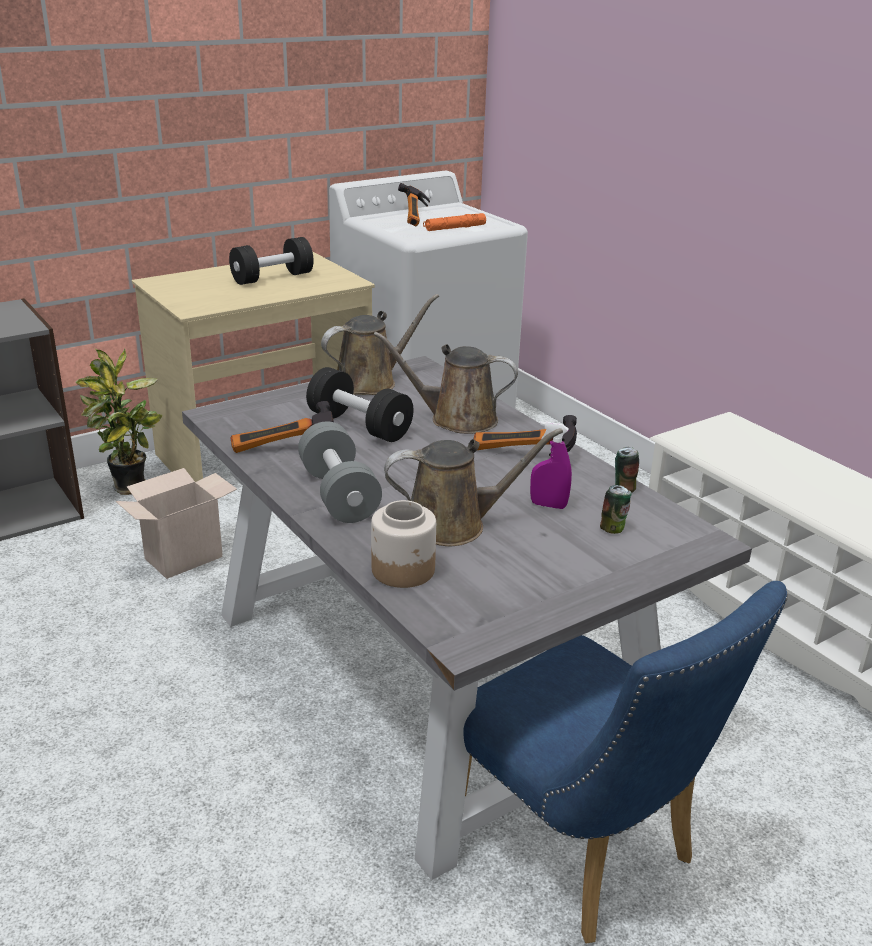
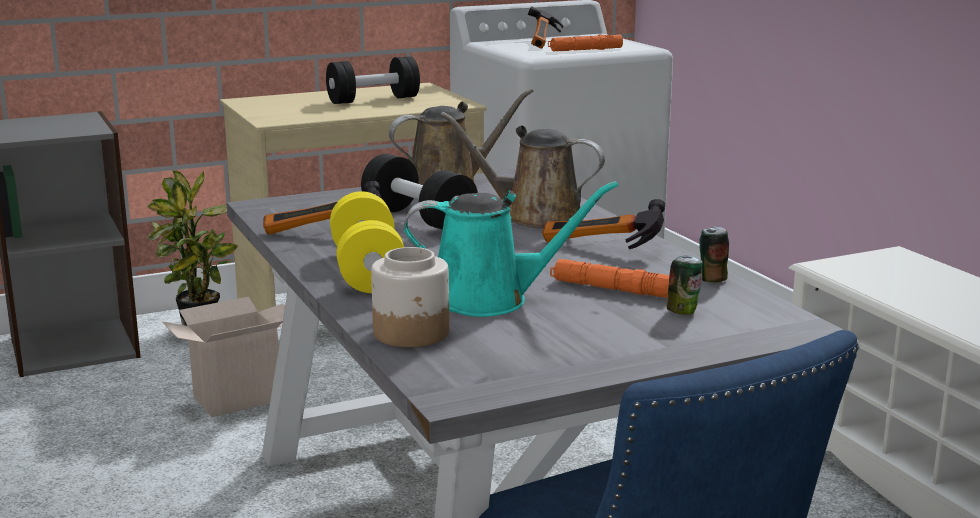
camera: 10 degrees right, 10 degrees down
(339, 494) = (367, 271): grey dumbbell -> yellow dumbbell
(453, 524) = (489, 299): brown watering can -> turquoise watering can
(548, 505) = (612, 289): purple spray bottle -> orange flashlight

